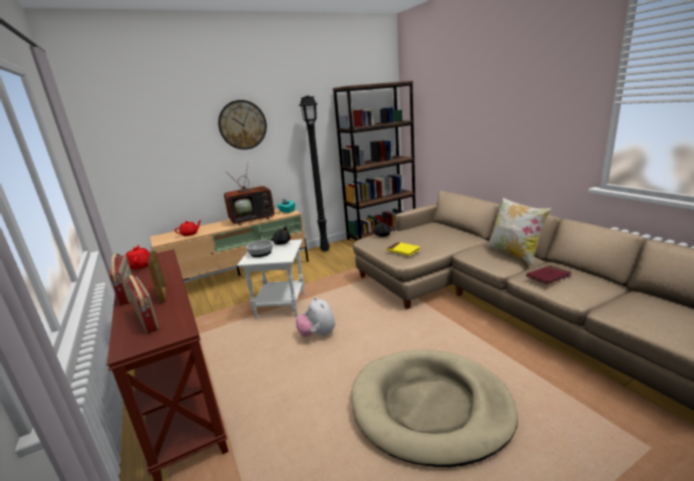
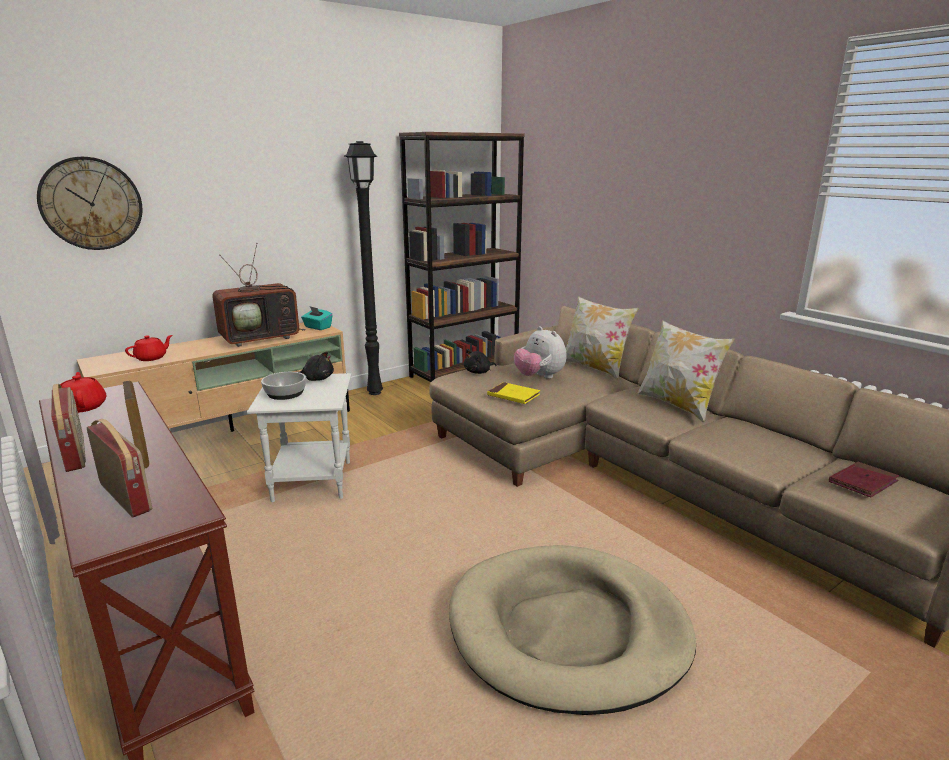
camera: 10 degrees left, 0 degrees up
(242, 125) = (249, 180): wall clock -> wall clock (91, 204)
(318, 334) = (380, 526): plush toy -> plush toy (539, 377)
(460, 230) = (594, 368): none -> pillow
(548, 276) = (729, 438): red book -> red book (863, 482)

